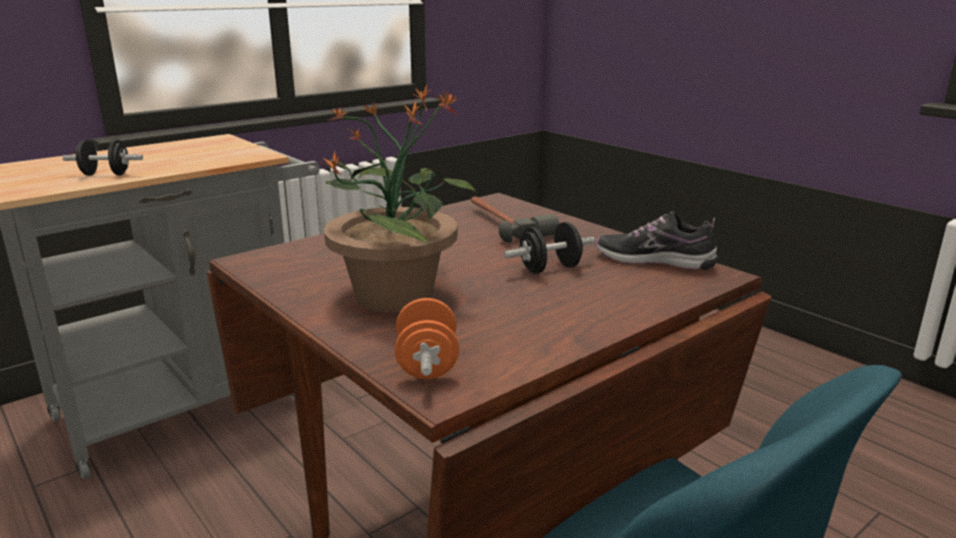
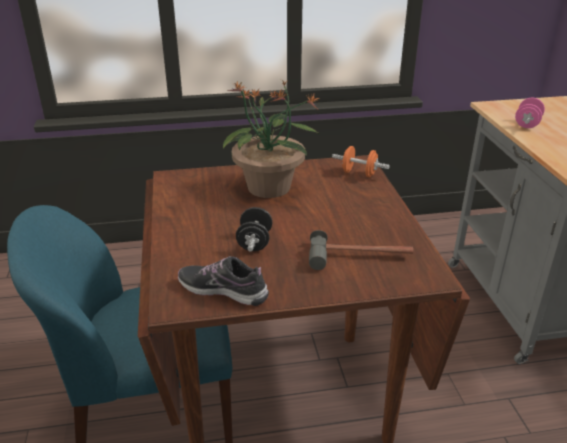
camera: 120 degrees right, 10 degrees up
(106, 175) = (527, 124): black dumbbell -> pink dumbbell
(427, 365) = (192, 179): orange dumbbell -> orange dumbbell (359, 173)
(654, 260) = (223, 290): shoe -> shoe turned 120 degrees counterclockwise

